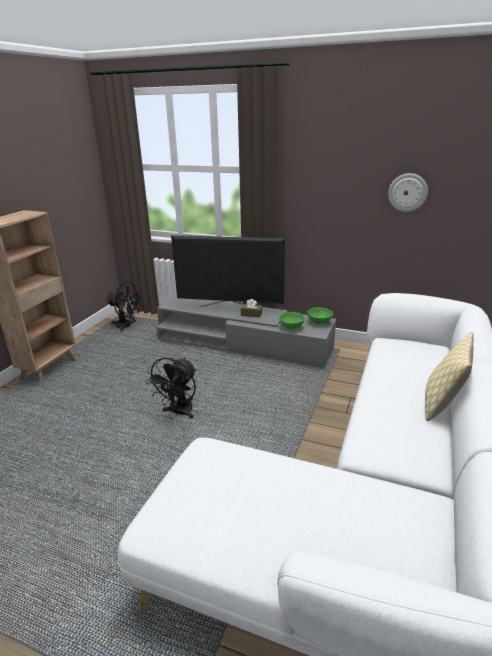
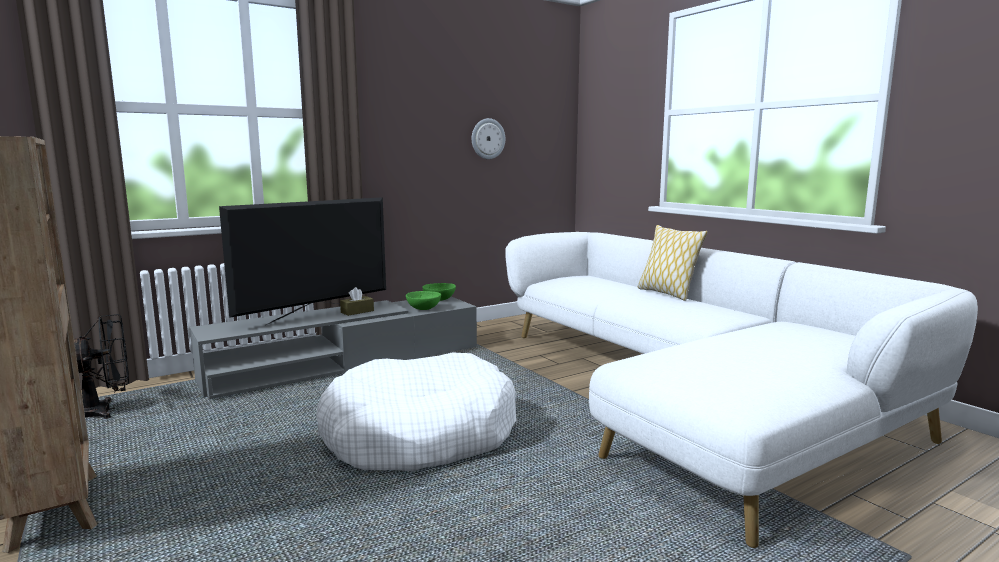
camera: 55 degrees left, 15 degrees down
(179, 413) = (419, 434): black fan -> white dog bed

